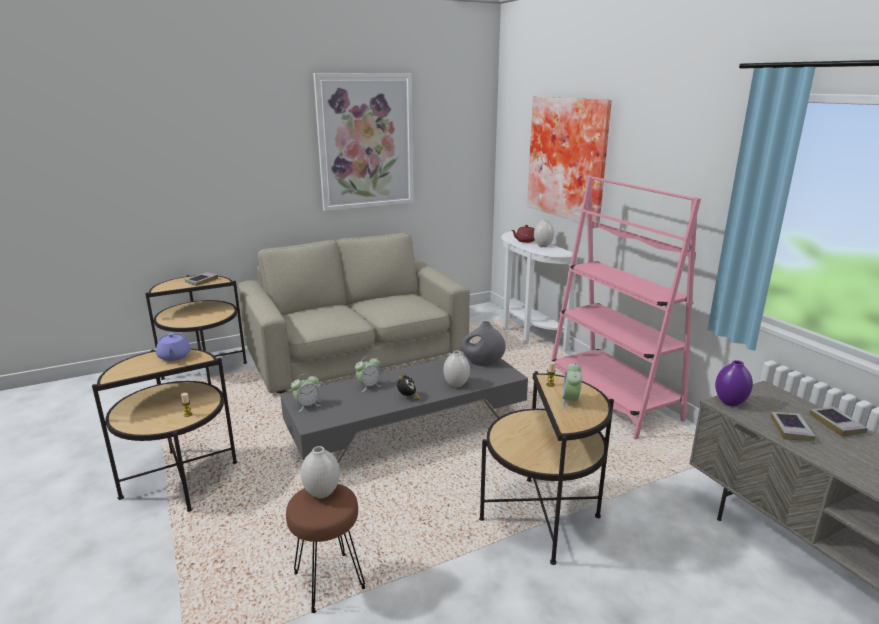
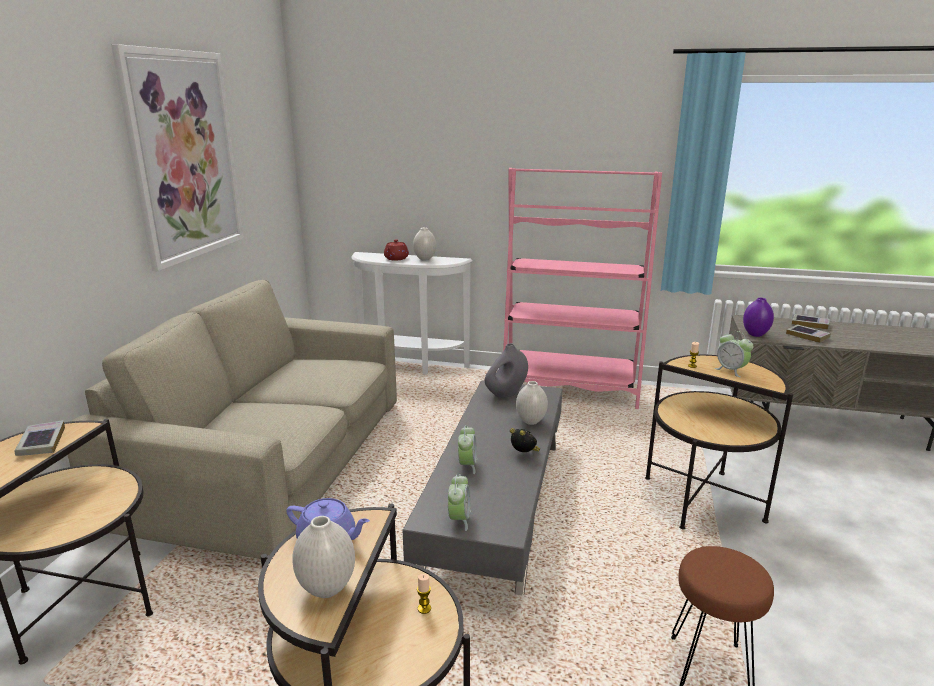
camera: 50 degrees left, 0 degrees up
(322, 493) = (711, 564): white vase -> white vase (327, 588)
(569, 159) = (439, 156): picture -> none

